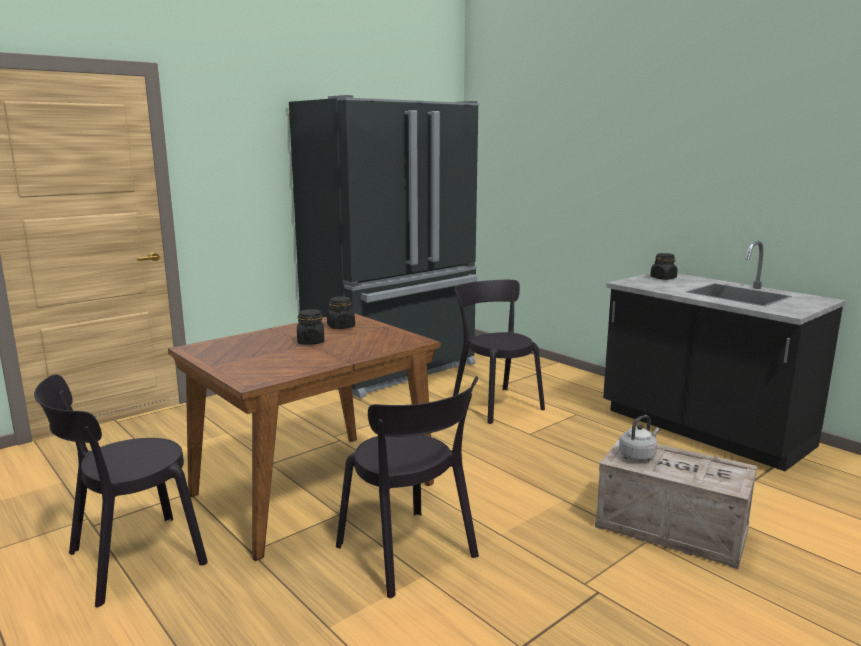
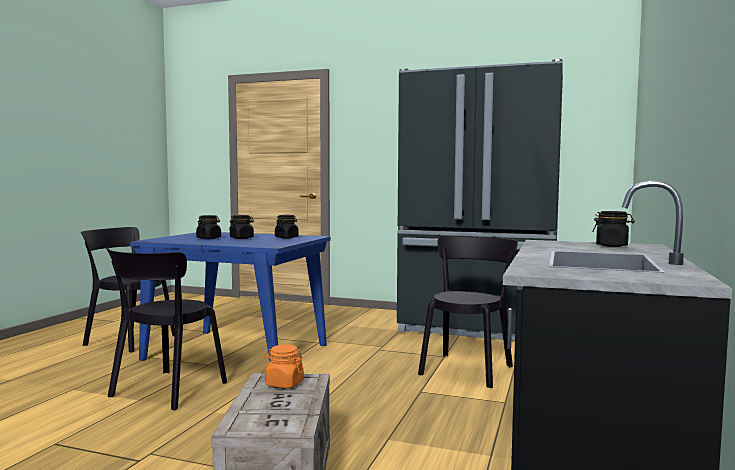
camera: 60 degrees right, 10 degrees down
(283, 354) = (209, 238): none -> black jar
(314, 488) = (238, 352): brown dining table -> blue dining table
(638, 456) = (284, 384): grey kettle -> orange jar

